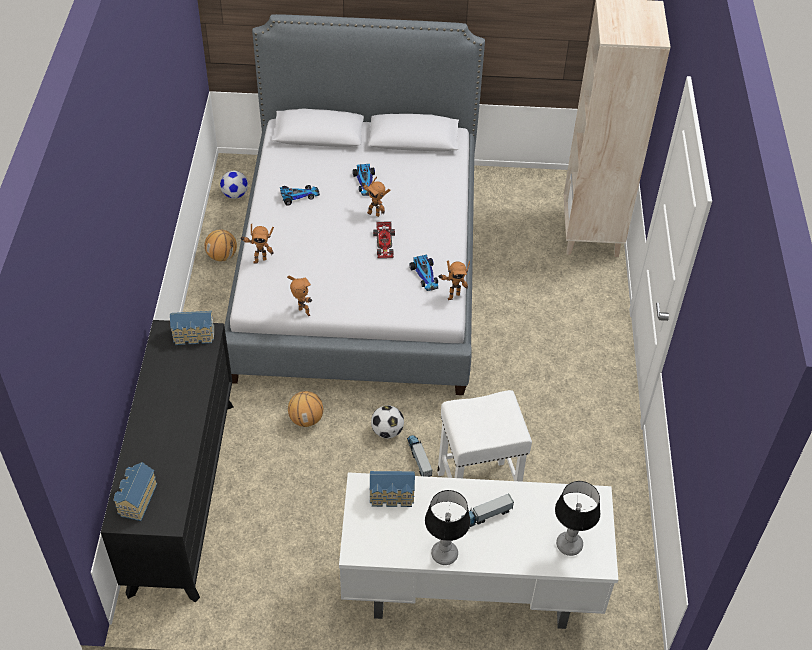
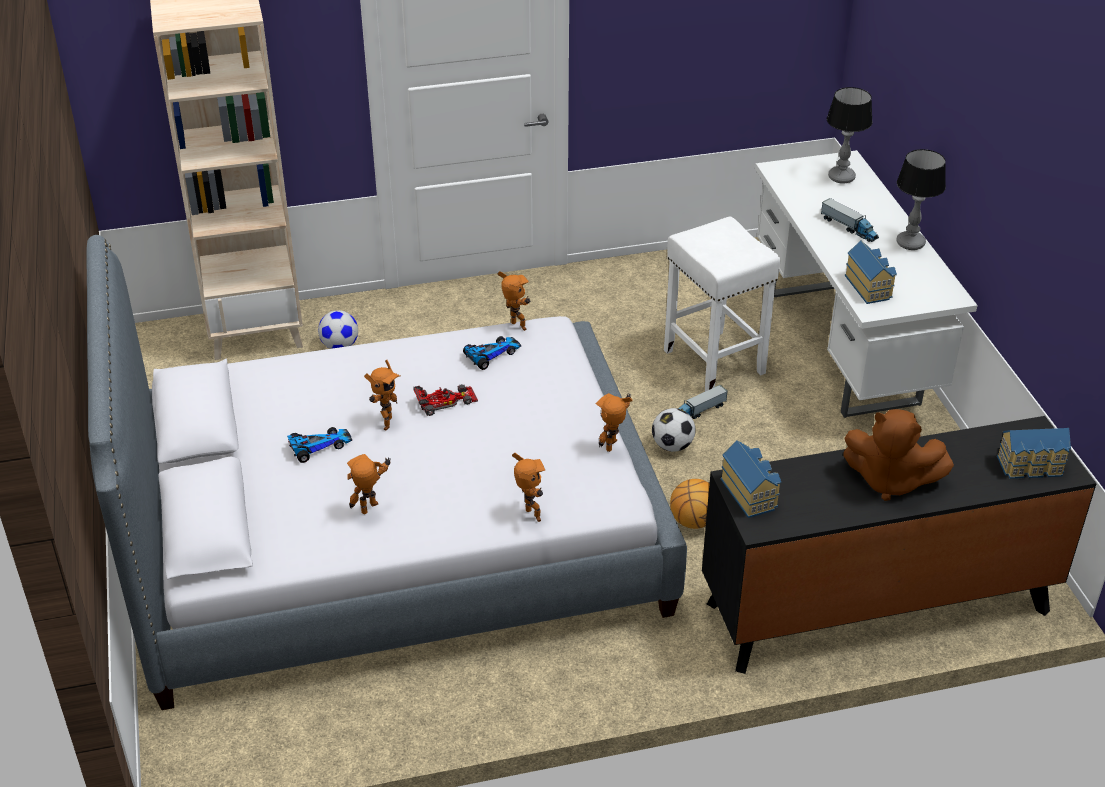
camera: 105 degrees left, 10 degrees down
(166, 411) = (890, 481): none -> brown plush toy
(222, 256) = (419, 705): basketball -> none
(235, 194) = (258, 735): football -> football (340, 346)
(298, 196) = (372, 510): toy car -> toy robot

